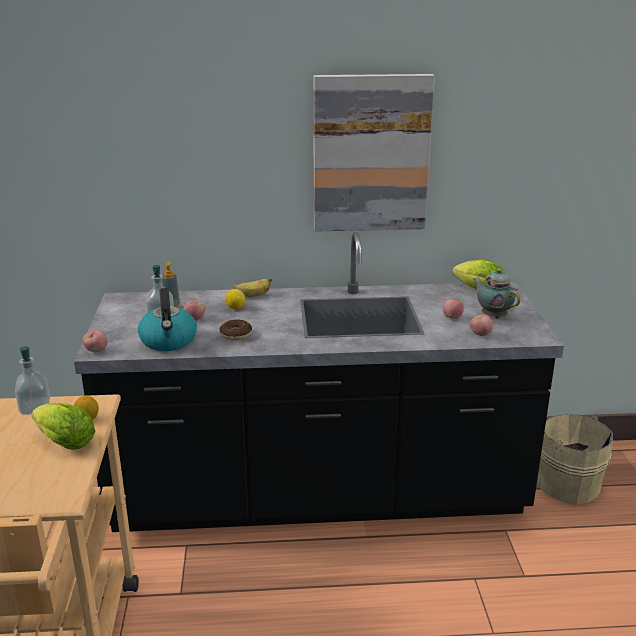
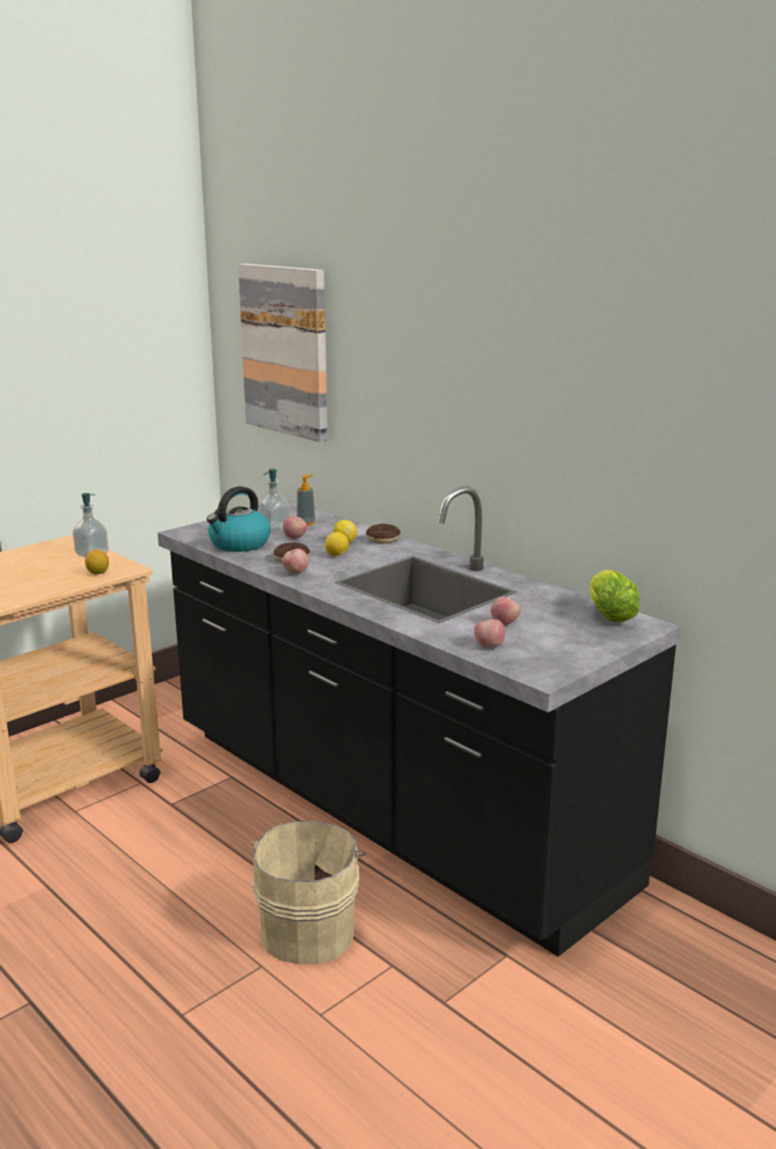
camera: 50 degrees right, 5 degrees down
(62, 442) = (56, 578): lettuce -> none
(96, 351) = (183, 532): apple -> apple (295, 573)
(253, 296) = (383, 539): banana -> donut
(256, 319) = (337, 555): none -> lemon
(371, 154) = (519, 395): picture -> picture (286, 351)
(492, 316) = (552, 639): teapot -> none
(565, 483) = (674, 970): beige bucket -> beige bucket (309, 929)

